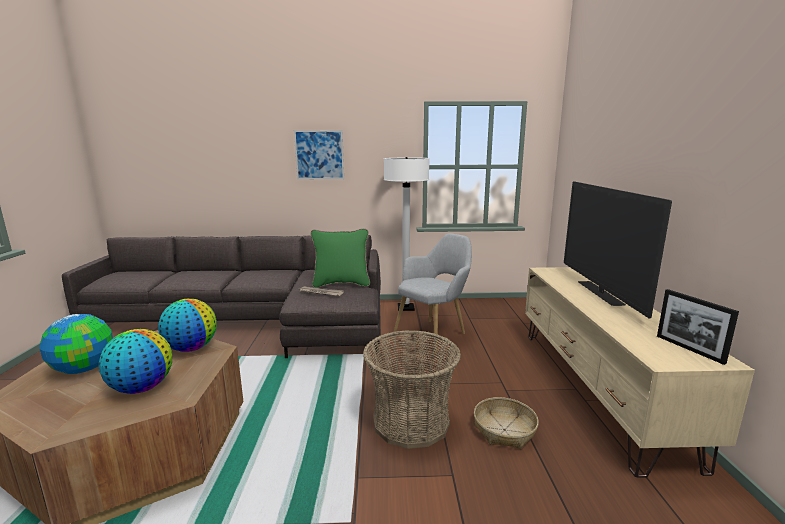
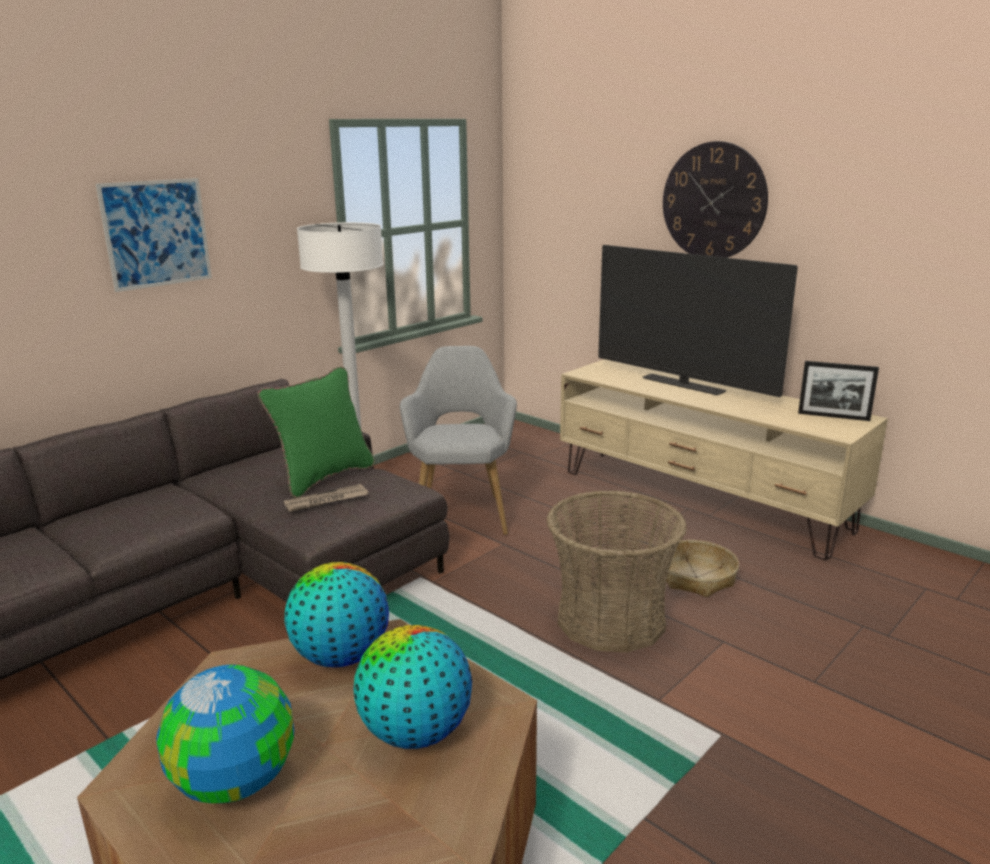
camera: 45 degrees left, 5 degrees up
(654, 149) = (713, 201): none -> wall clock

